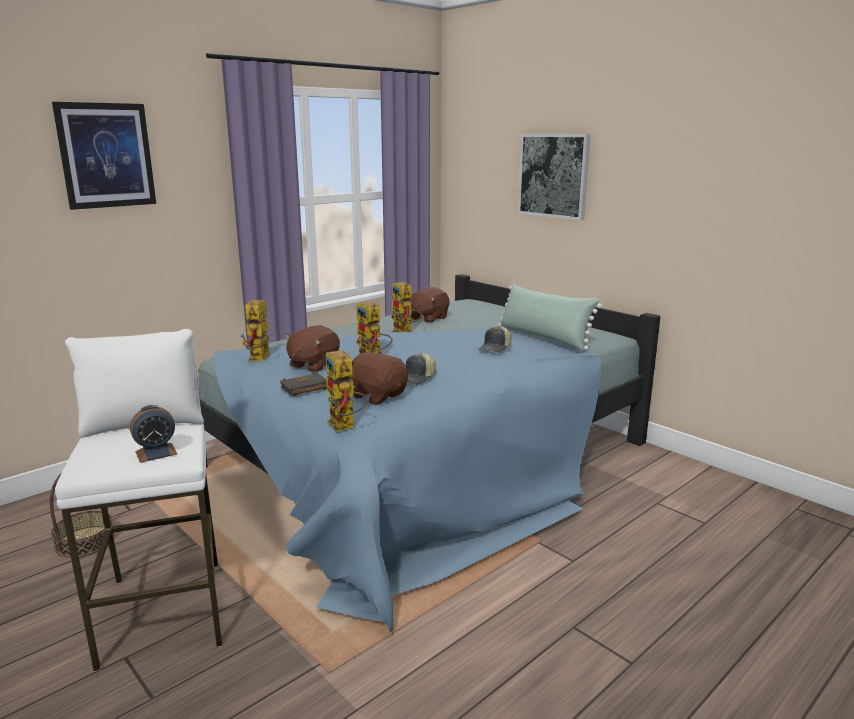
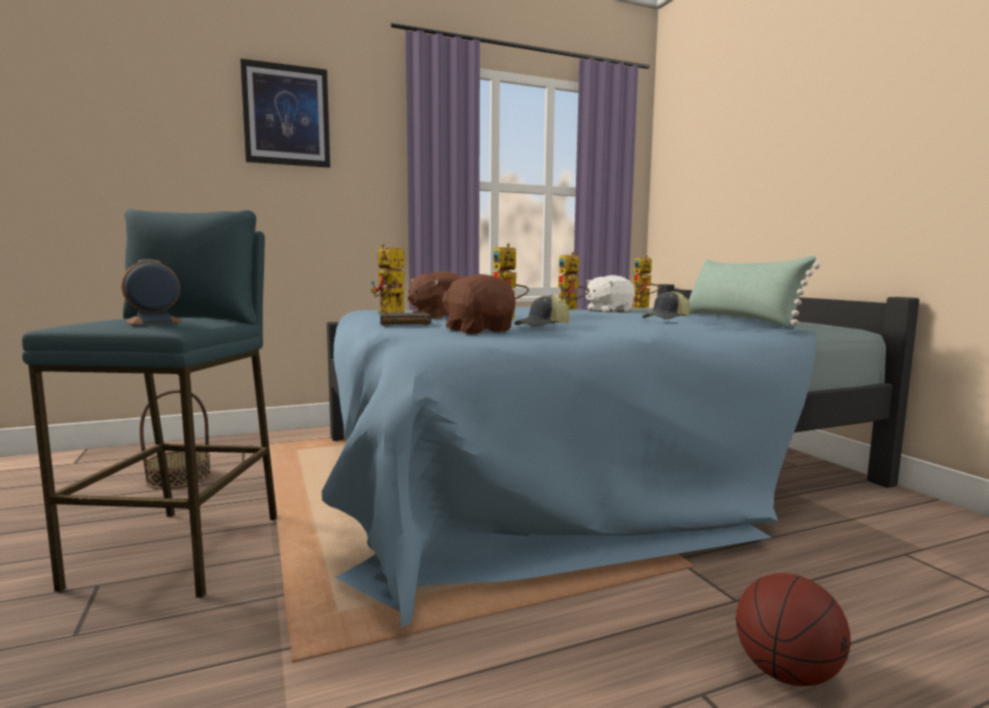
camera: 20 degrees right, 10 degrees down
(156, 453) = (154, 322): alarm clock -> alarm clock turned 150 degrees clockwise
(165, 610) = (184, 549): white stool -> blue stool
(346, 427) = (408, 341): toy robot -> toy robot (643, 307)
(428, 318) = (608, 311): brown plush toy -> white plush toy
(553, 175) = (772, 146): picture -> none
(612, 603) = (786, 674): none -> basketball

